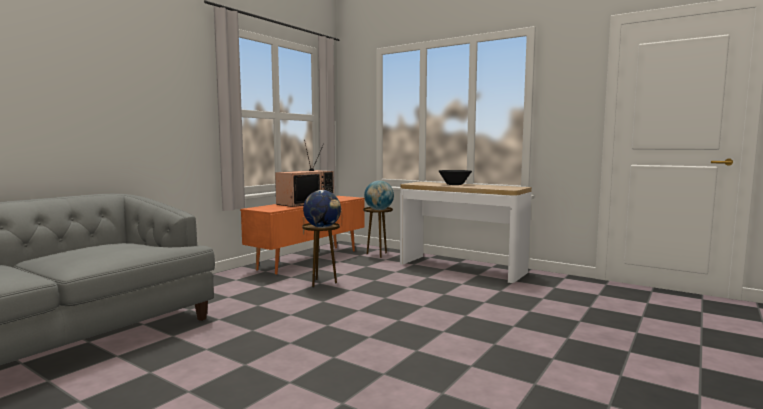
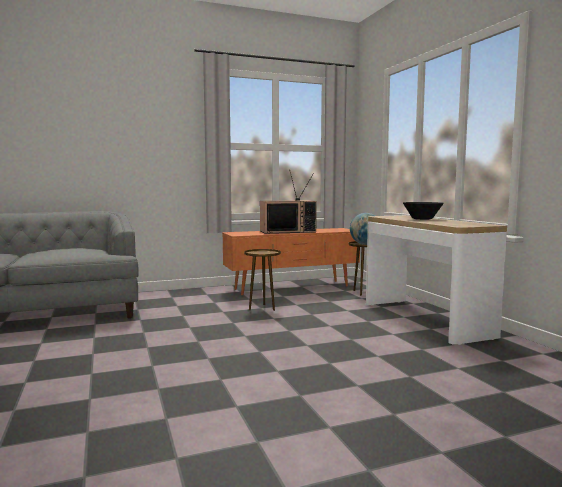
camera: 35 degrees right, 0 degrees up
(322, 227) = (262, 253): globe -> none

